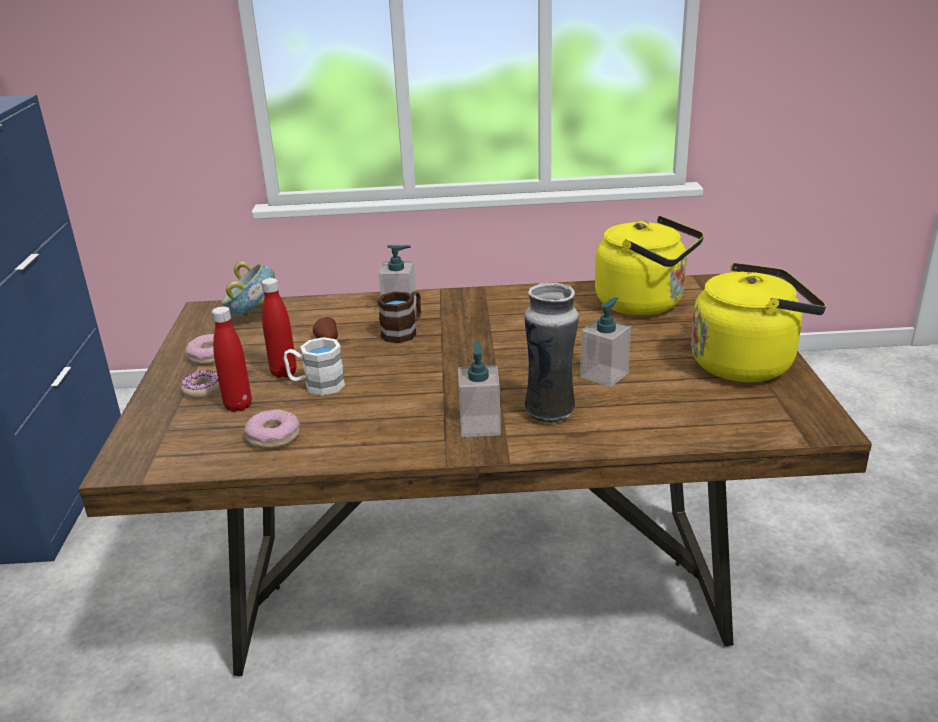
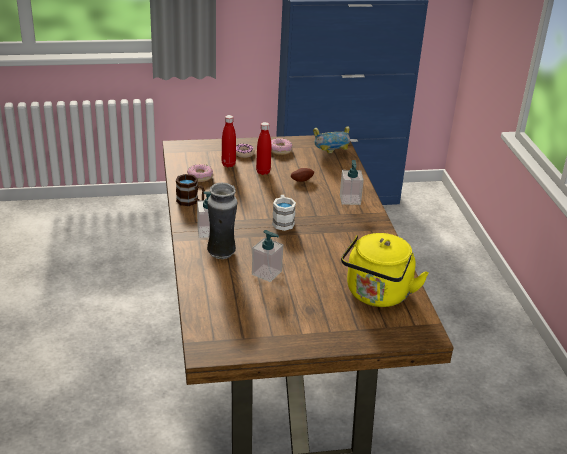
camera: 80 degrees right, 5 degrees up
(316, 385) = (250, 182): white mug -> white mug (282, 221)
(404, 332) = (317, 203): brown mug -> brown mug (191, 202)
(747, 364) = (286, 332): yellow kettle -> none

